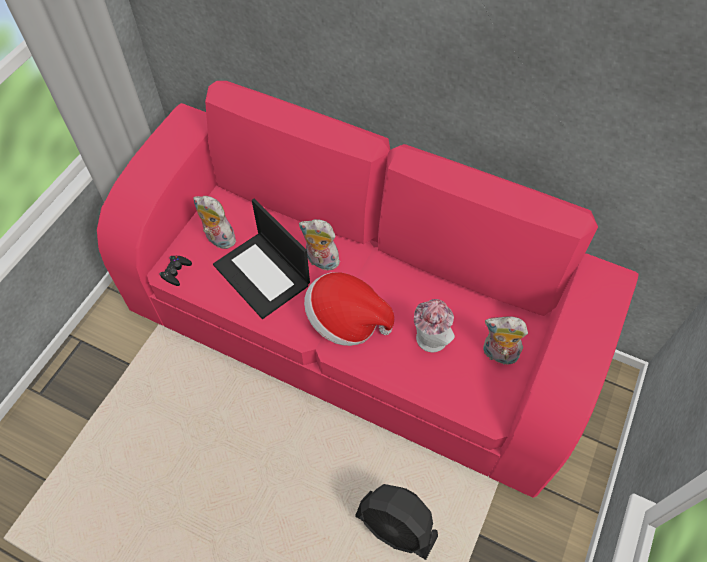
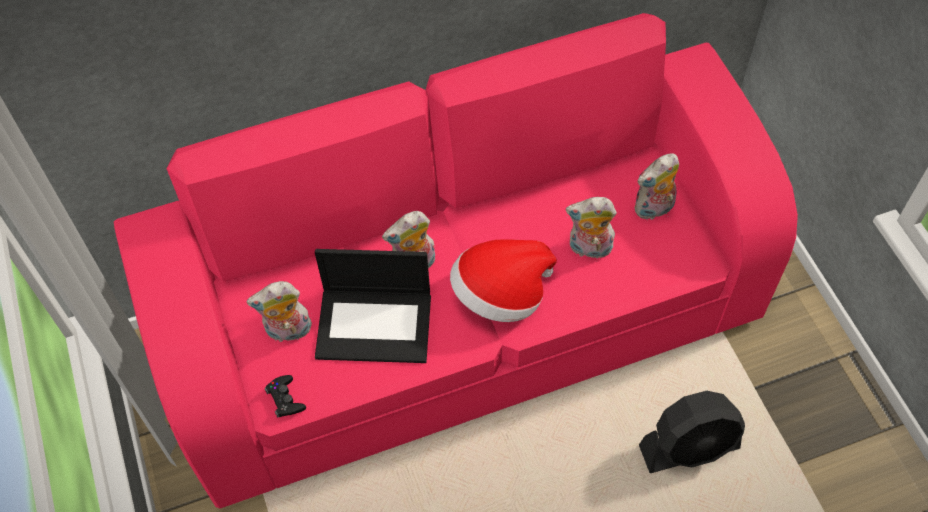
camera: 45 degrees left, 0 degrees up
(429, 341) = (589, 249): hat -> plush toy

